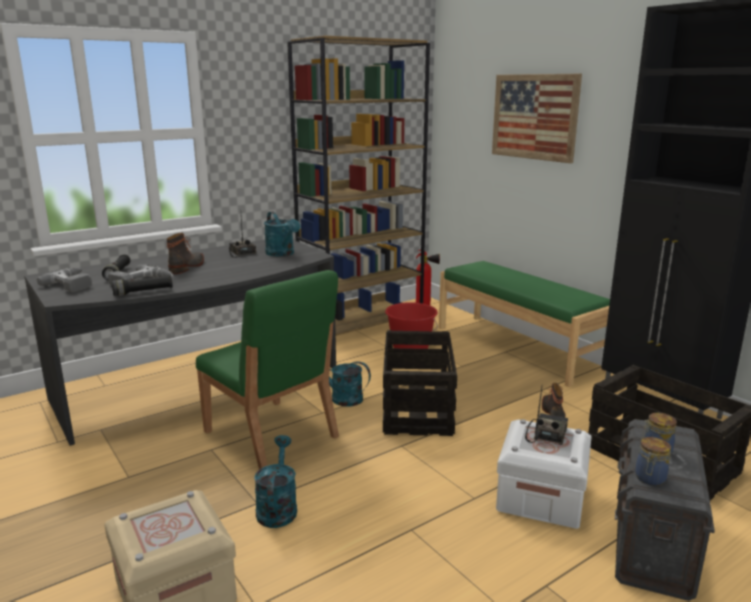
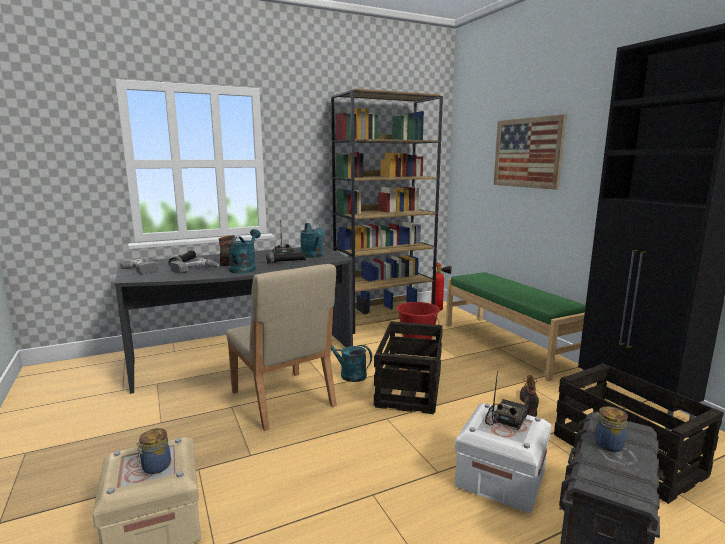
camera: 10 degrees right, 5 degrees down
(143, 292) = (191, 277): black flashlight -> black flashlight (286, 262)
(271, 435) = (282, 399): green chair -> beige chair
(277, 507) = (265, 461): turquoise watering can -> turquoise watering can (245, 268)
(649, 479) = (595, 472): jar -> jar (155, 467)

